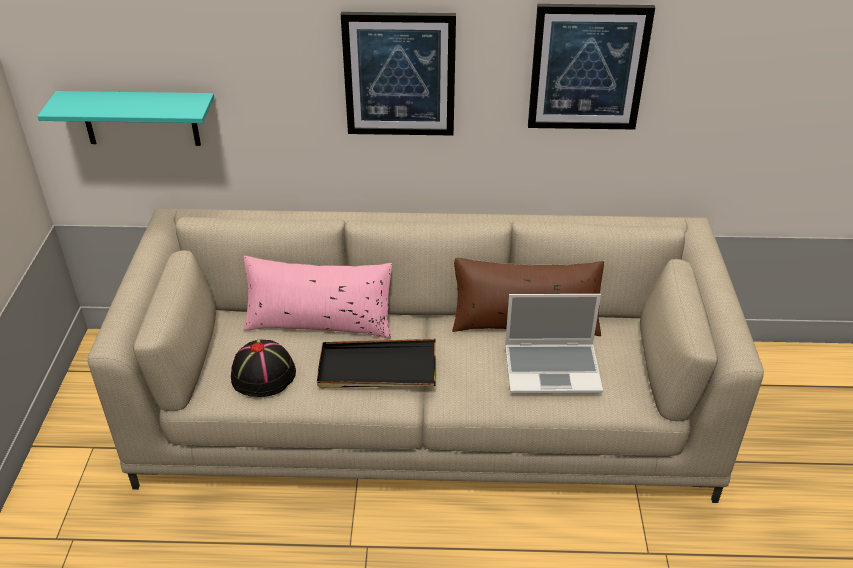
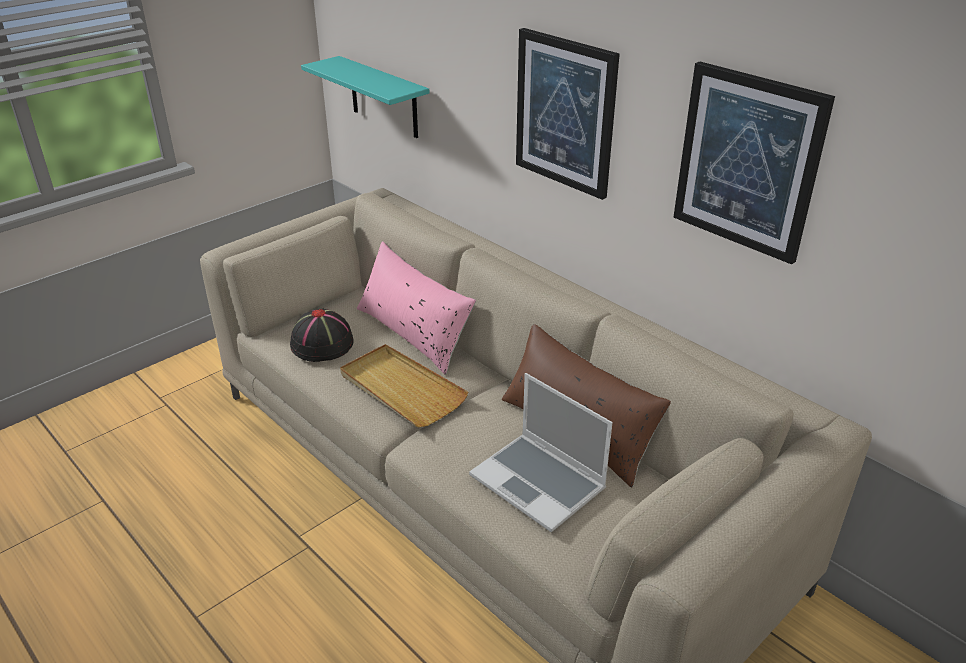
camera: 45 degrees right, 5 degrees down
(377, 368) = (401, 389): black tray -> beige tray

